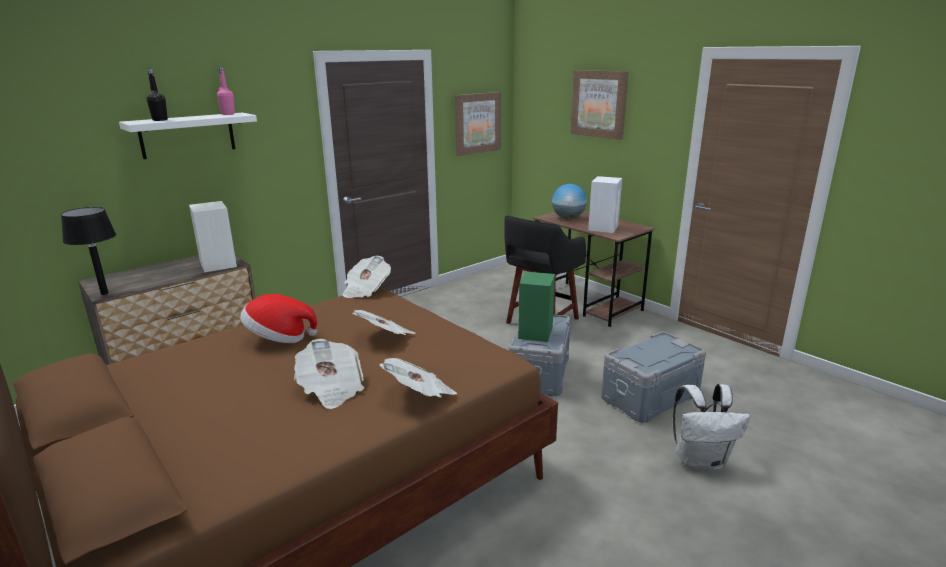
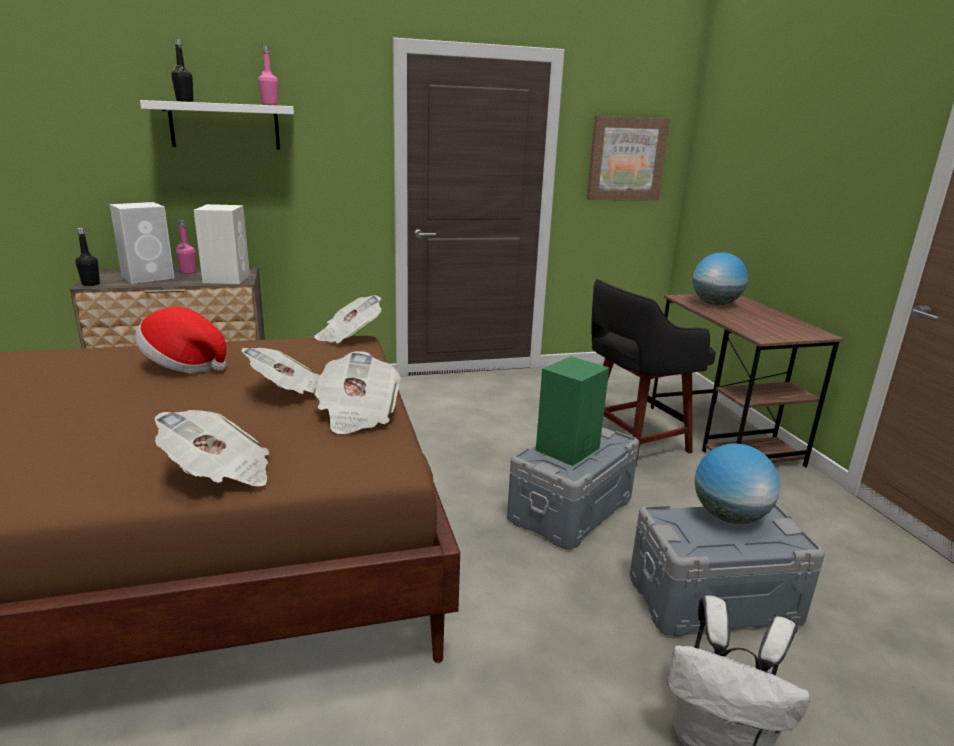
camera: 25 degrees right, 0 degrees up
(104, 293) = (91, 284): black table lamp -> black bottle
(173, 265) = (188, 272): none -> pink bottle
(331, 389) = (143, 435): newspaper -> newspaper (357, 414)
(599, 104) = (797, 135): picture -> none
(603, 227) = (755, 324): white speaker -> white speaker (149, 277)
(650, 346) = (729, 516): none -> globe

